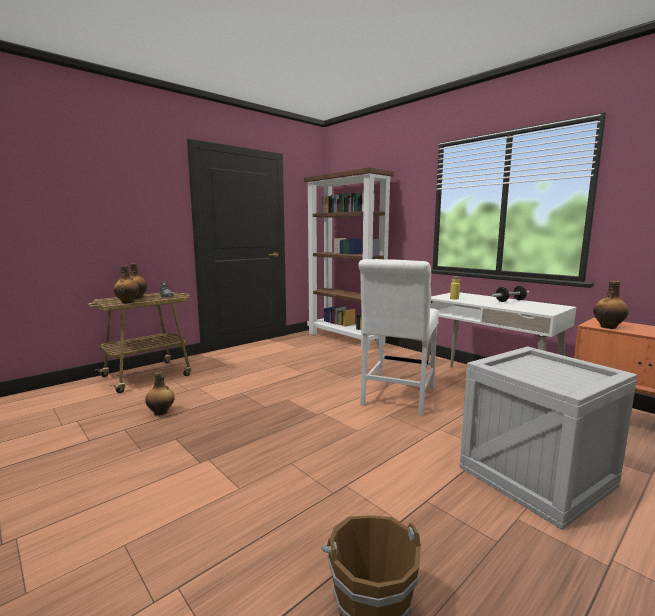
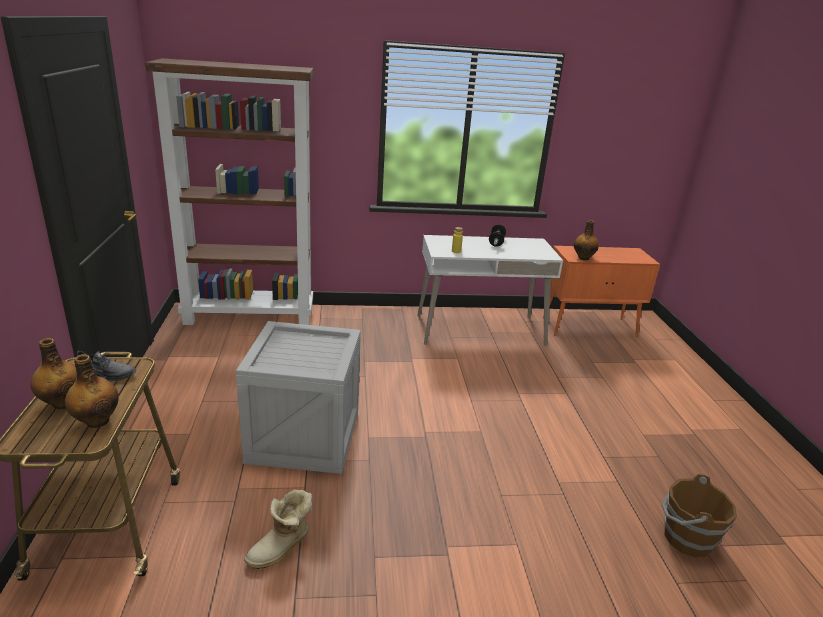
camera: 55 degrees left, 15 degrees up
(161, 412) = (281, 548): bottle -> boot
(396, 397) = (443, 378): white chair -> none
(534, 476) = (609, 399): crate -> crate (302, 437)

